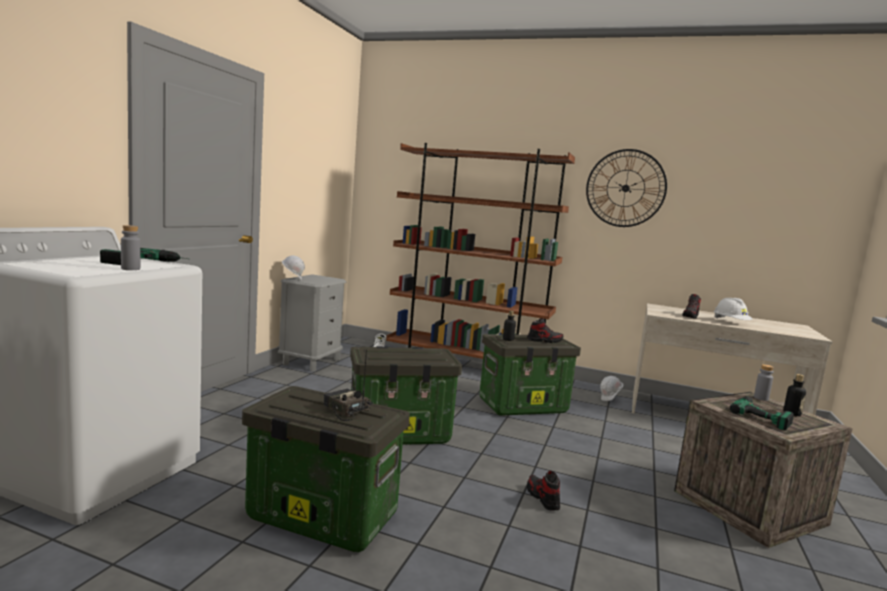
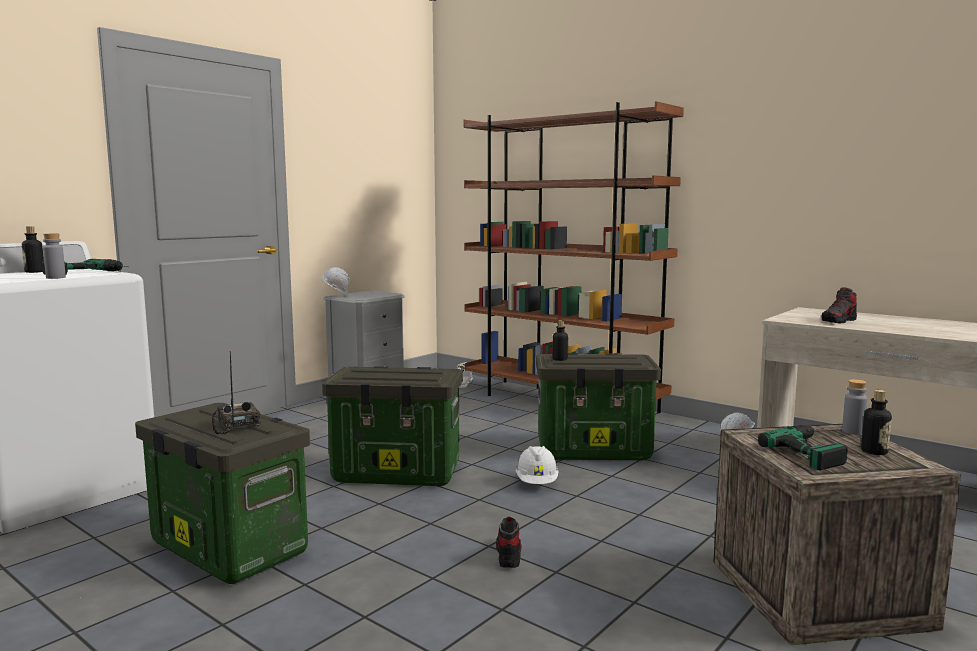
camera: 20 degrees right, 0 degrees up
(80, 258) = (34, 272): none -> bottle
(544, 340) = (613, 360): shoe -> none
(625, 188) = (756, 142): wall clock -> none
(730, 322) = (898, 327): white hard hat -> white hard hat (537, 483)

